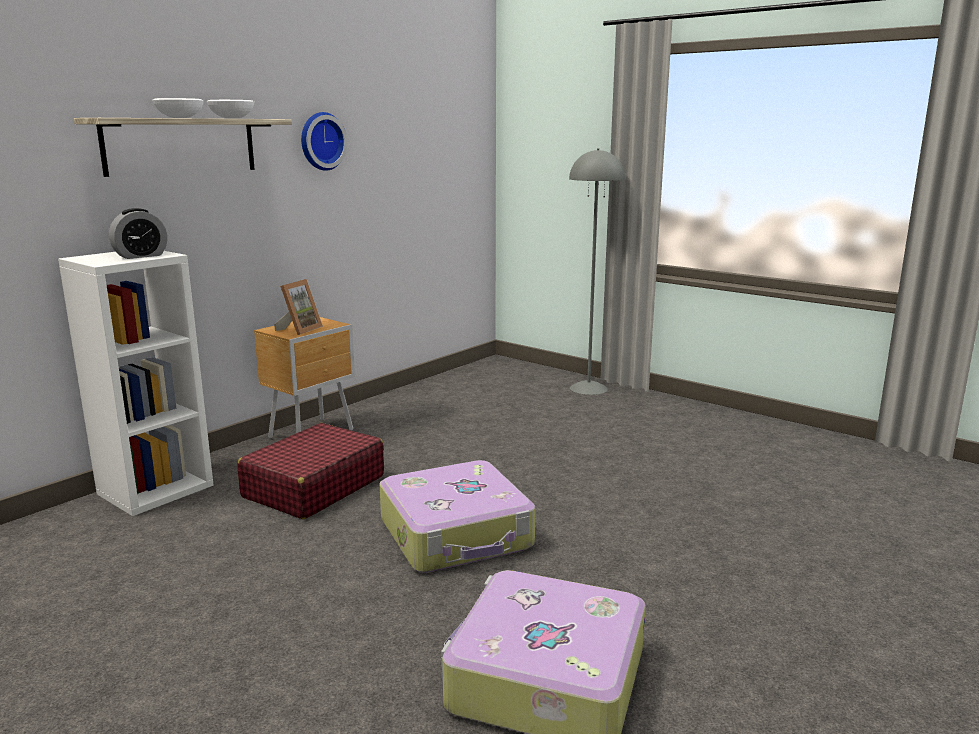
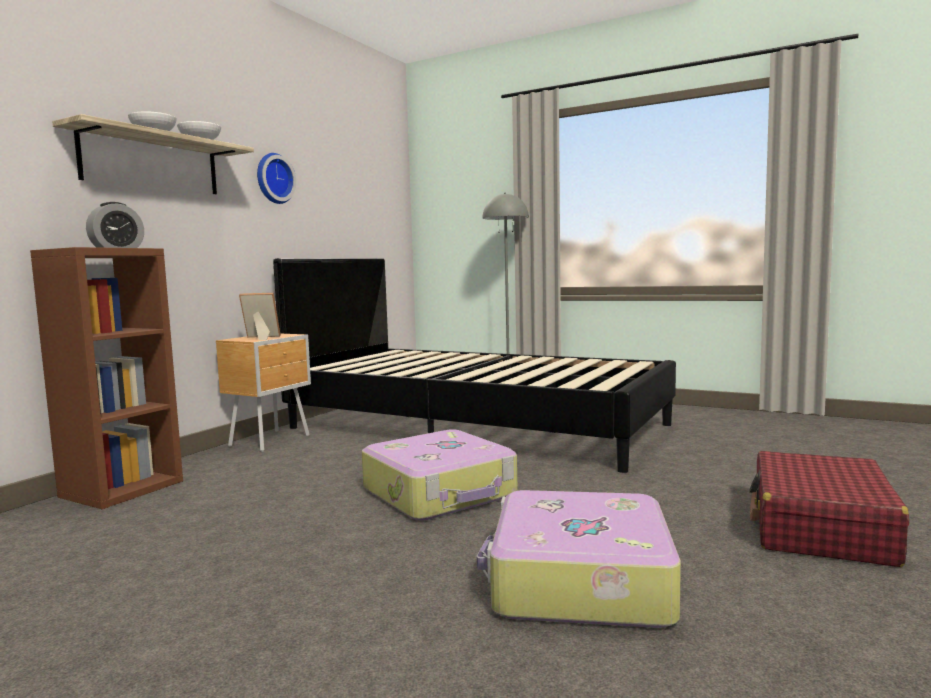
camera: 10 degrees left, 10 degrees down
(156, 489) = (122, 488): white bookcase -> brown bookcase
(299, 330) = (260, 338): picture frame -> picture frame turned 105 degrees counterclockwise
(313, 487) = (286, 474): red suitcase -> red suitcase (820, 528)
(531, 433) = (474, 426): none -> black bed

